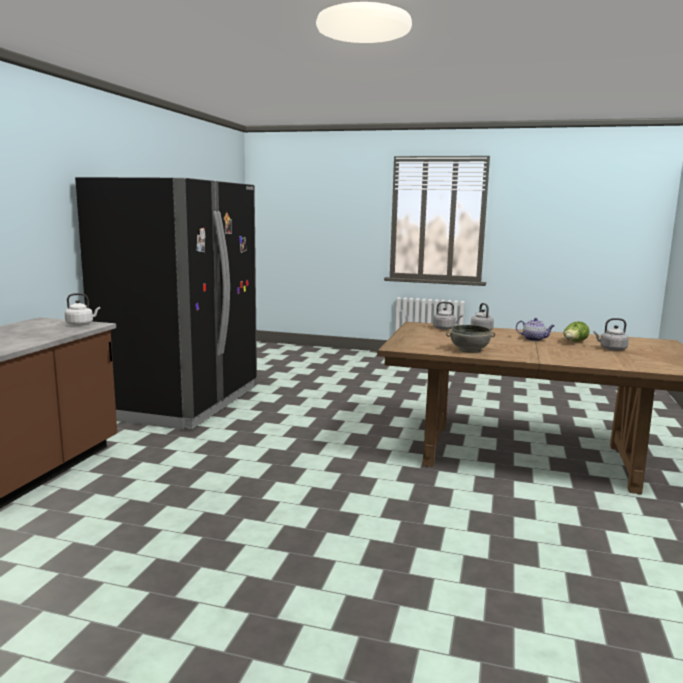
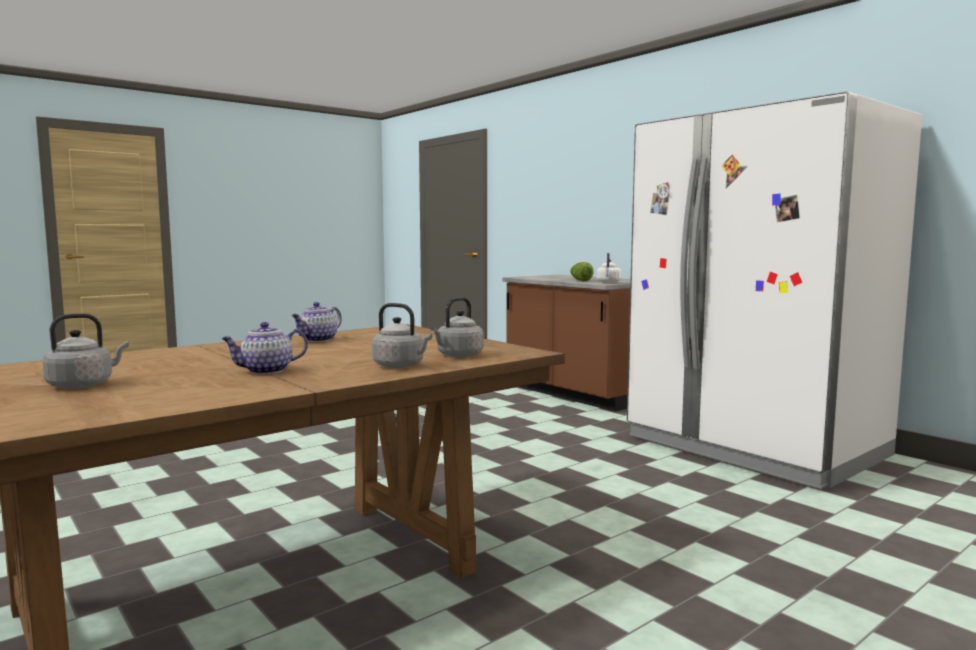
camera: 125 degrees right, 5 degrees down
(182, 402) = (754, 446): black fridge -> white fridge
(469, 350) = (317, 340): grey bowl -> teapot
(574, 342) = (177, 382): lettuce -> lettuce (580, 280)

